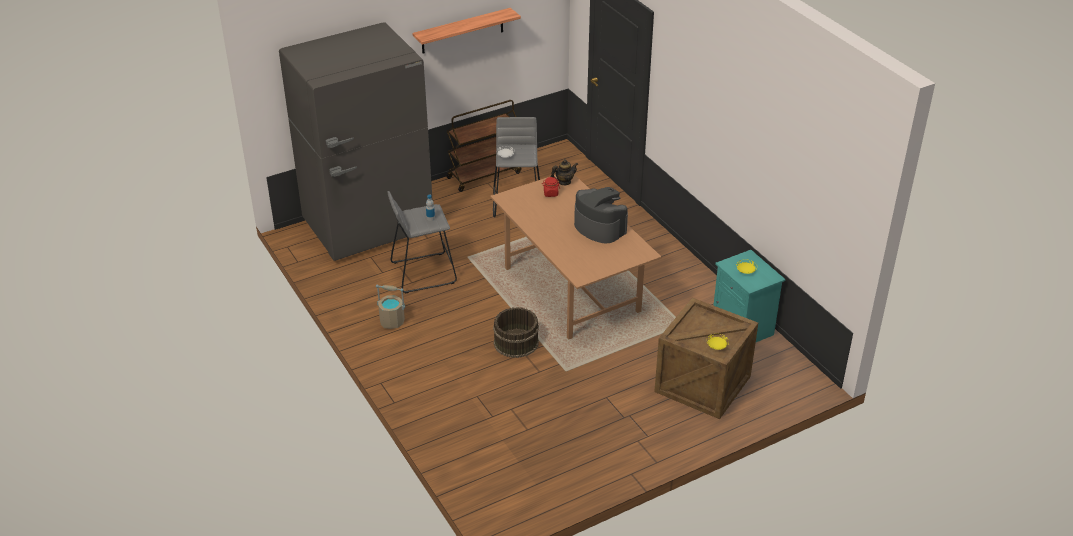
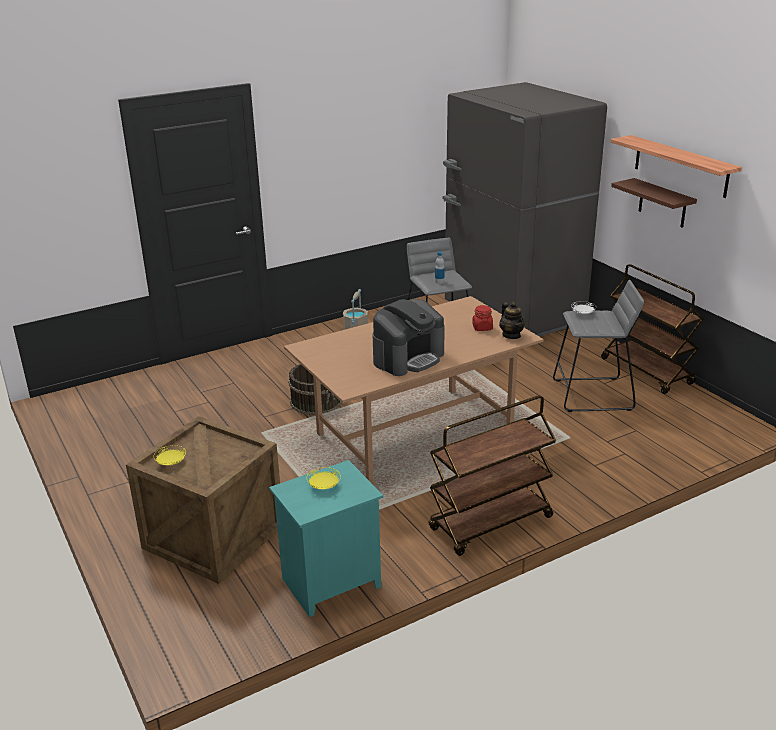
camera: 90 degrees right, 10 degrees down
(452, 63) = (662, 203): none -> brown shelf
(677, 261) = (490, 524): none -> brown cart

